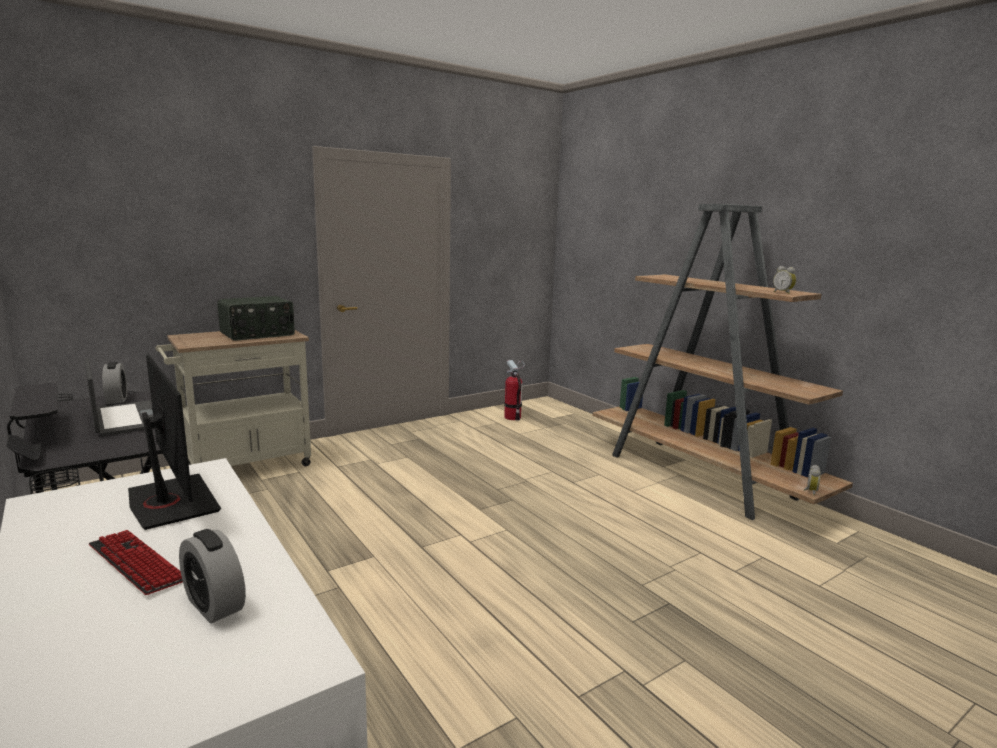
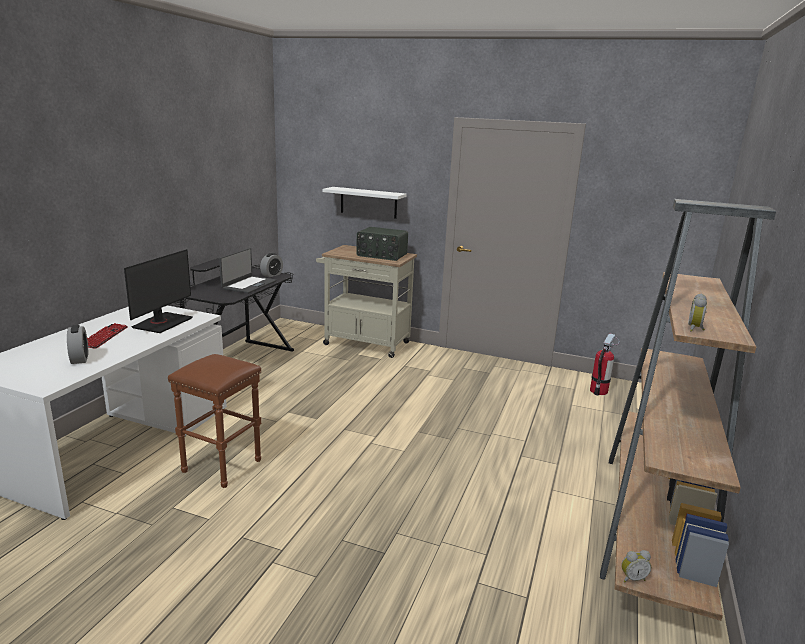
camera: 55 degrees right, 5 degrees up
(199, 266) = (368, 202): none -> white shelf
(214, 605) = (80, 358): alarm clock -> alarm clock turned 150 degrees clockwise
(398, 668) = (222, 466): none -> brown stool

